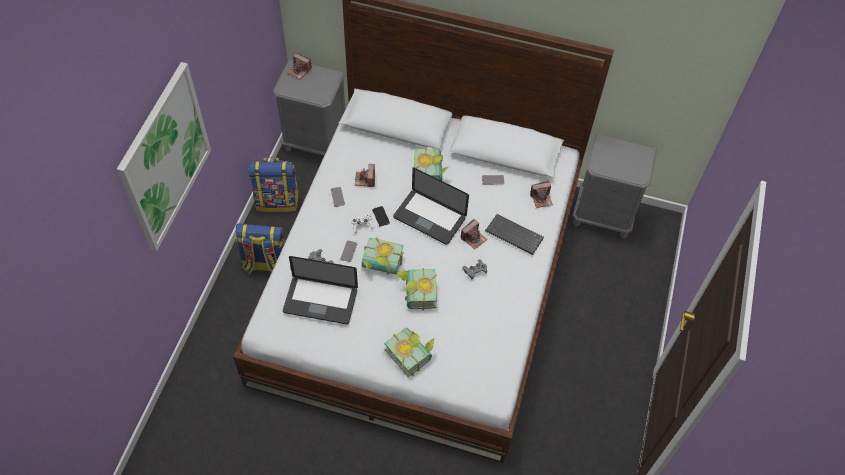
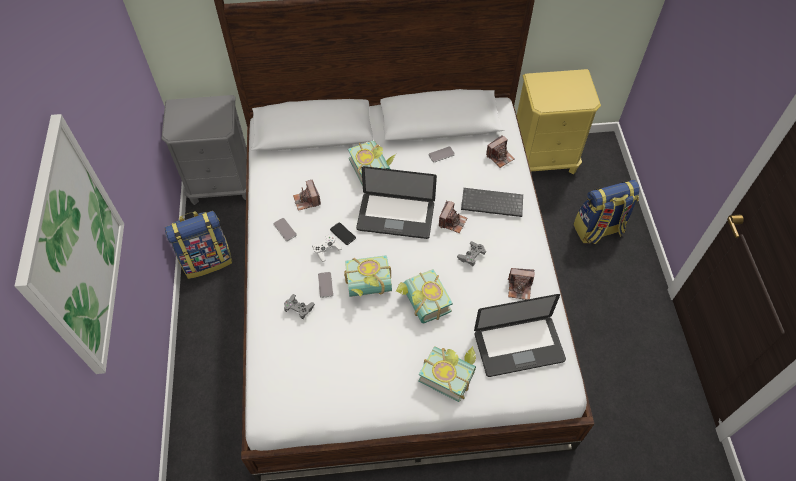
camera: 20 degrees left, 0 degrees up
(265, 264) = (223, 333): backpack -> backpack (598, 230)
(299, 71) = (183, 108): camera -> camera (519, 288)
(320, 301) = (320, 353): laptop -> laptop (519, 347)
(603, 215) = (544, 158): grey nightstand -> yellow nightstand

